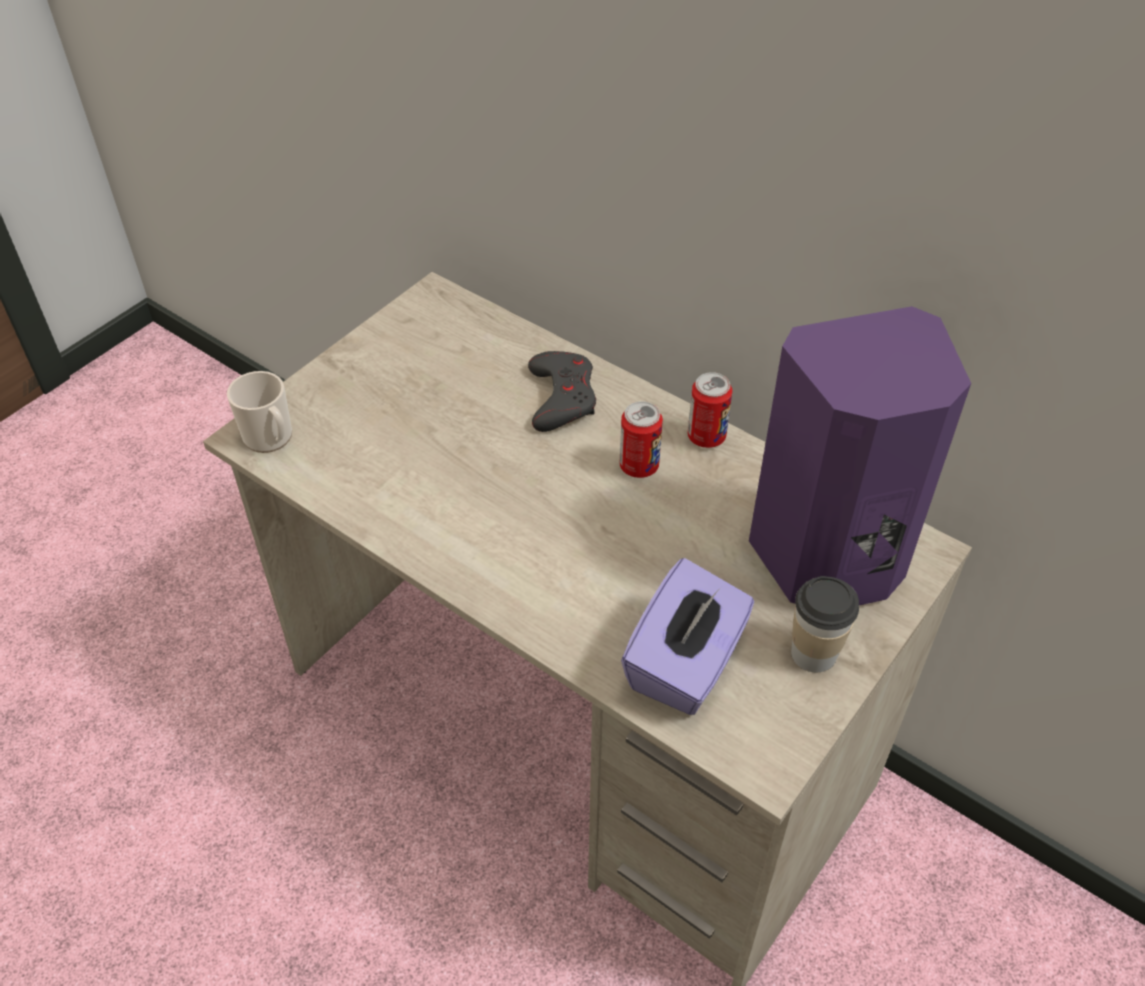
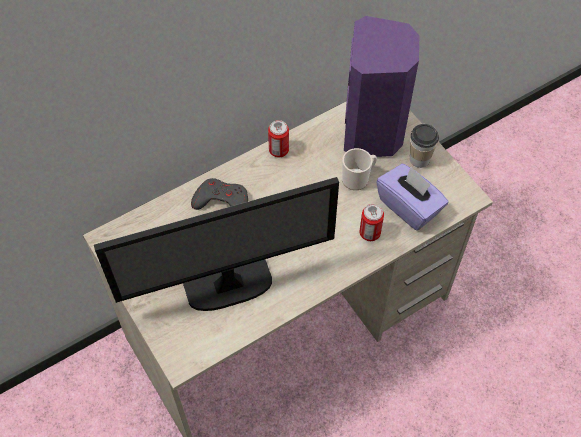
camera: 70 degrees left, 10 degrees up
(271, 439) = (189, 350): mug -> mug (358, 178)
(402, 452) = (229, 286): none -> monitor
(639, 466) = (286, 184): can -> can (369, 233)

